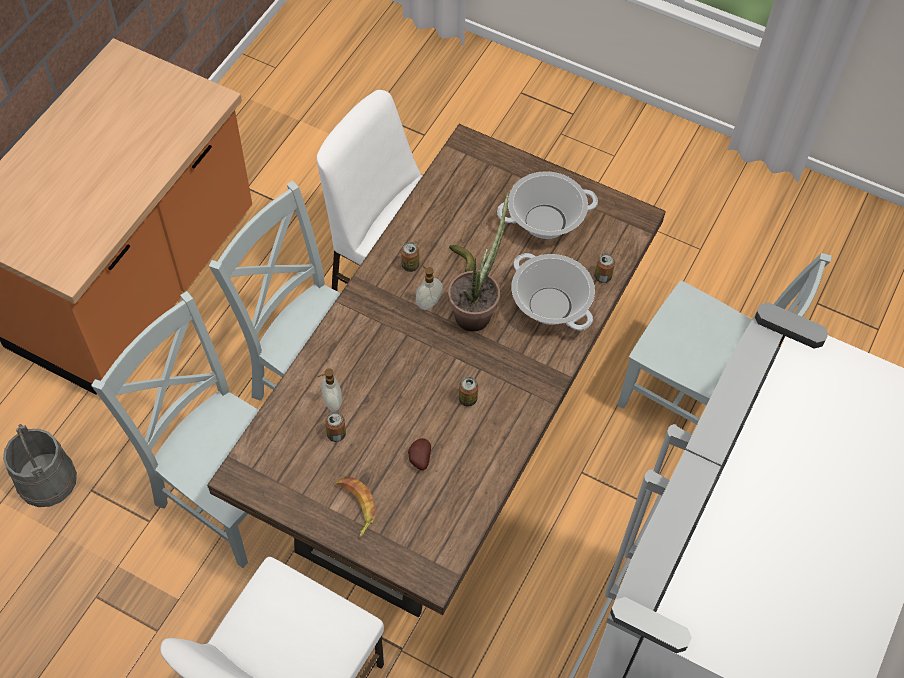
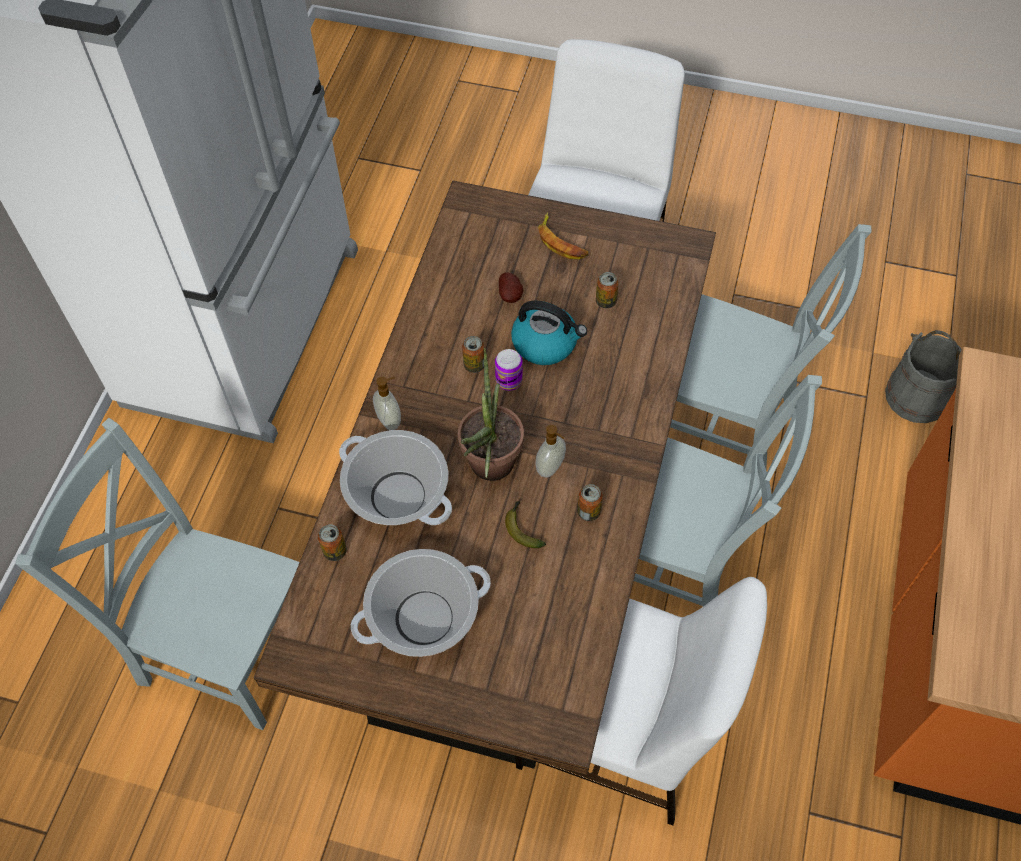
camera: 170 degrees right, 0 degrees up
(331, 402) = (623, 331): soap dispenser -> soap dispenser (390, 420)
(401, 405) = (546, 343): none -> kettle
(442, 379) = (509, 380): none -> can

